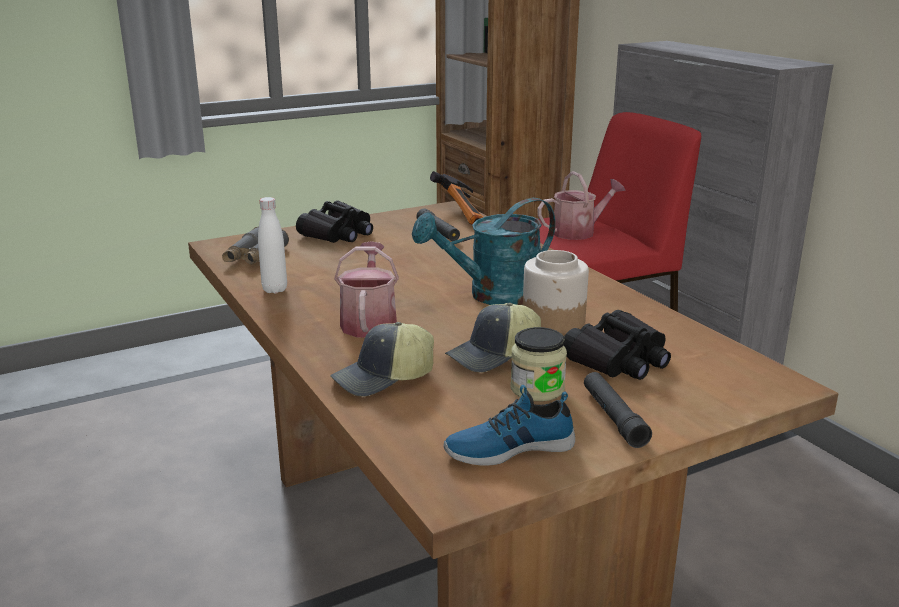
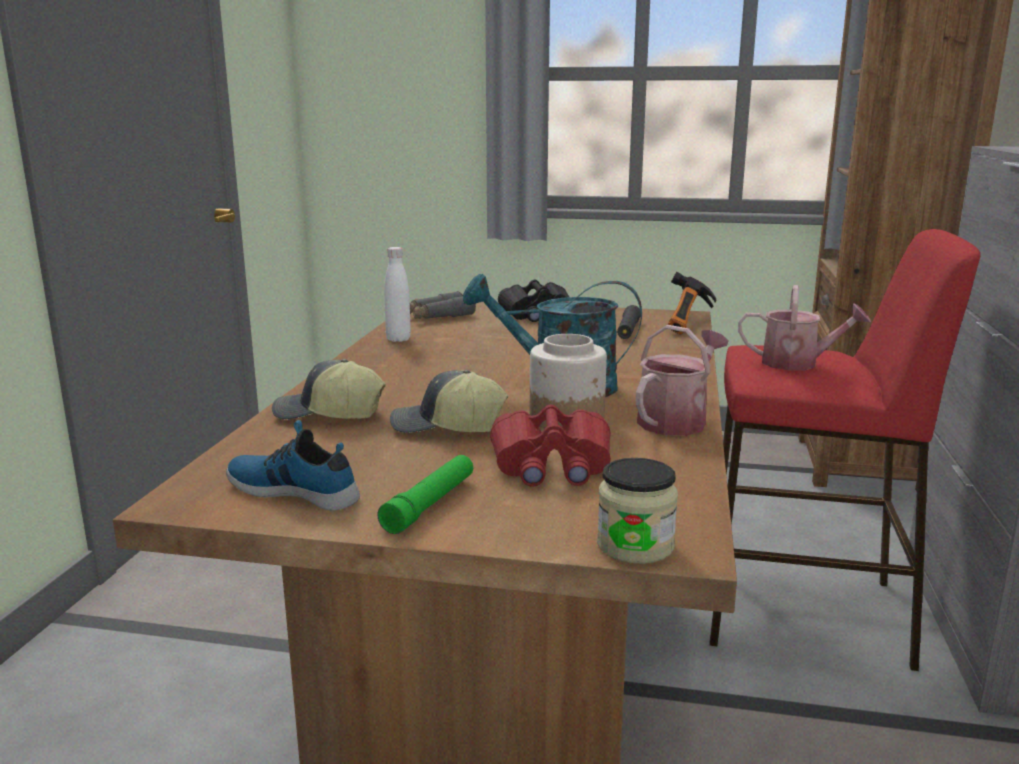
camera: 40 degrees right, 5 degrees down
(369, 321) = (412, 376): watering can -> watering can (677, 420)
(537, 389) = (421, 460): jar -> jar (635, 545)
(613, 417) = (430, 504): black flashlight -> green flashlight
(618, 360) = (551, 465): black binoculars -> red binoculars

